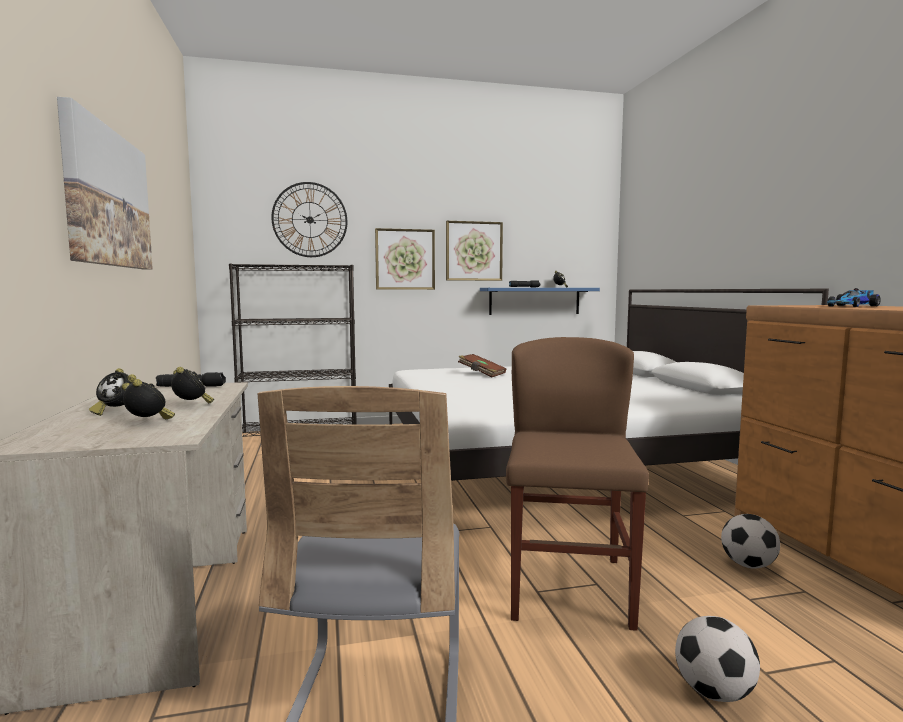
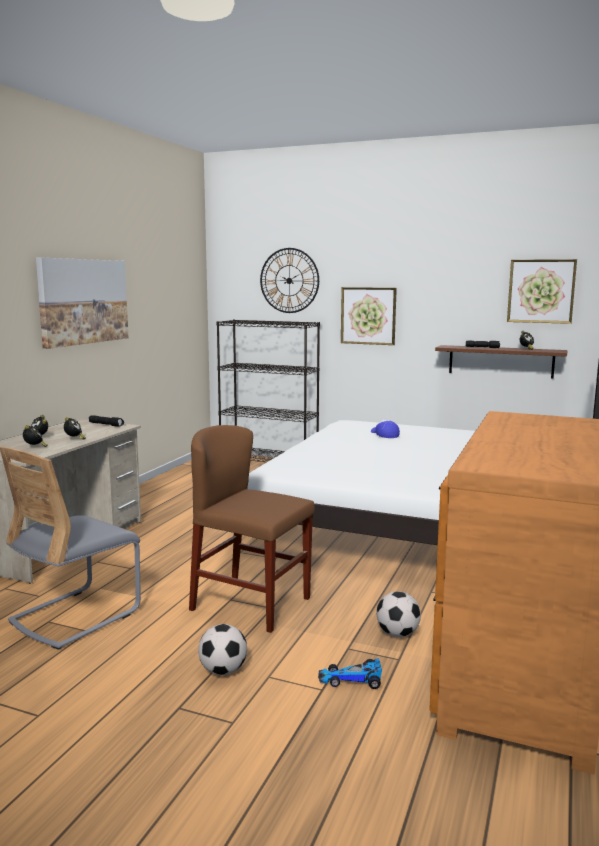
camera: 35 degrees right, 5 degrees up
(474, 251) = (436, 308): picture -> picture (541, 291)
(481, 374) = (384, 434): brown book -> cap
(534, 301) = (500, 361): blue shelf -> brown shelf
(568, 587) = (251, 604): brown chair -> brown chair turned 105 degrees counterclockwise
(850, 306) = (540, 427): toy car -> toy car (352, 679)

